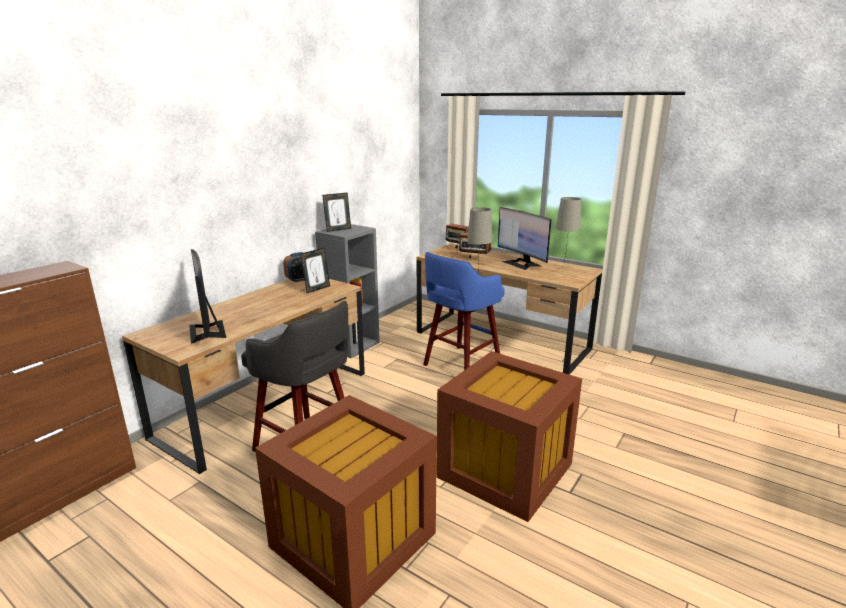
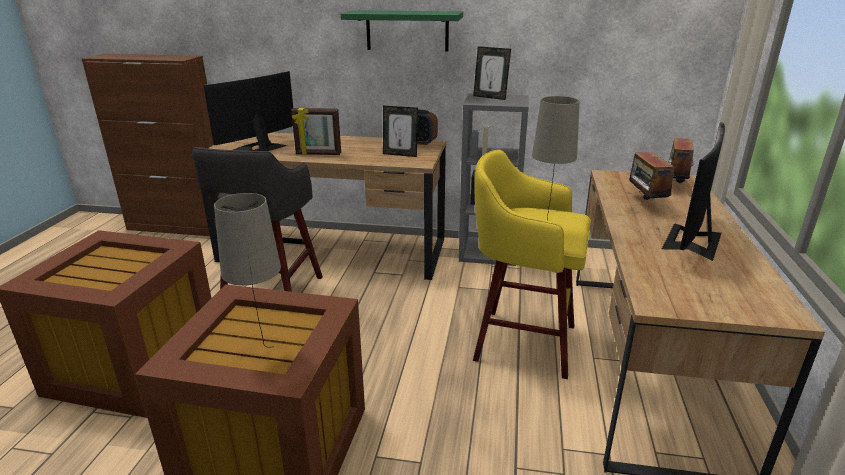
camera: 65 degrees right, 5 degrees up
(268, 192) = (407, 30): none -> green shelf
(270, 312) = (318, 154): none -> picture frame
(460, 365) = (521, 341): blue stool -> yellow stool
(564, 269) = (730, 285): beige table lamp -> beige table lamp (264, 355)

